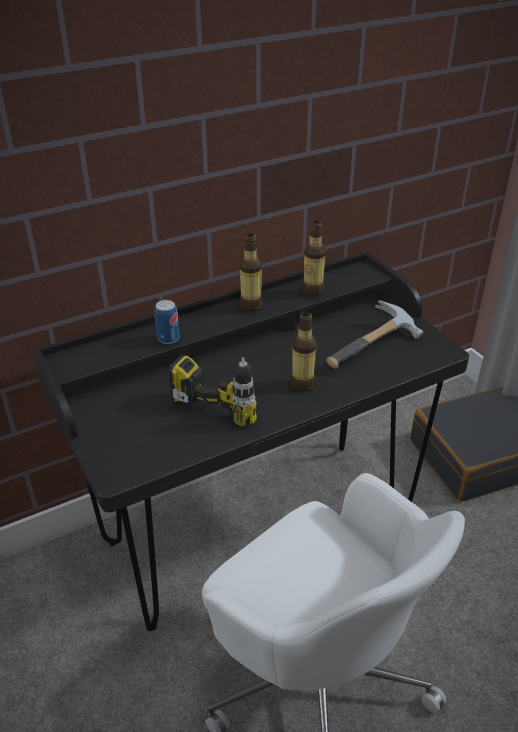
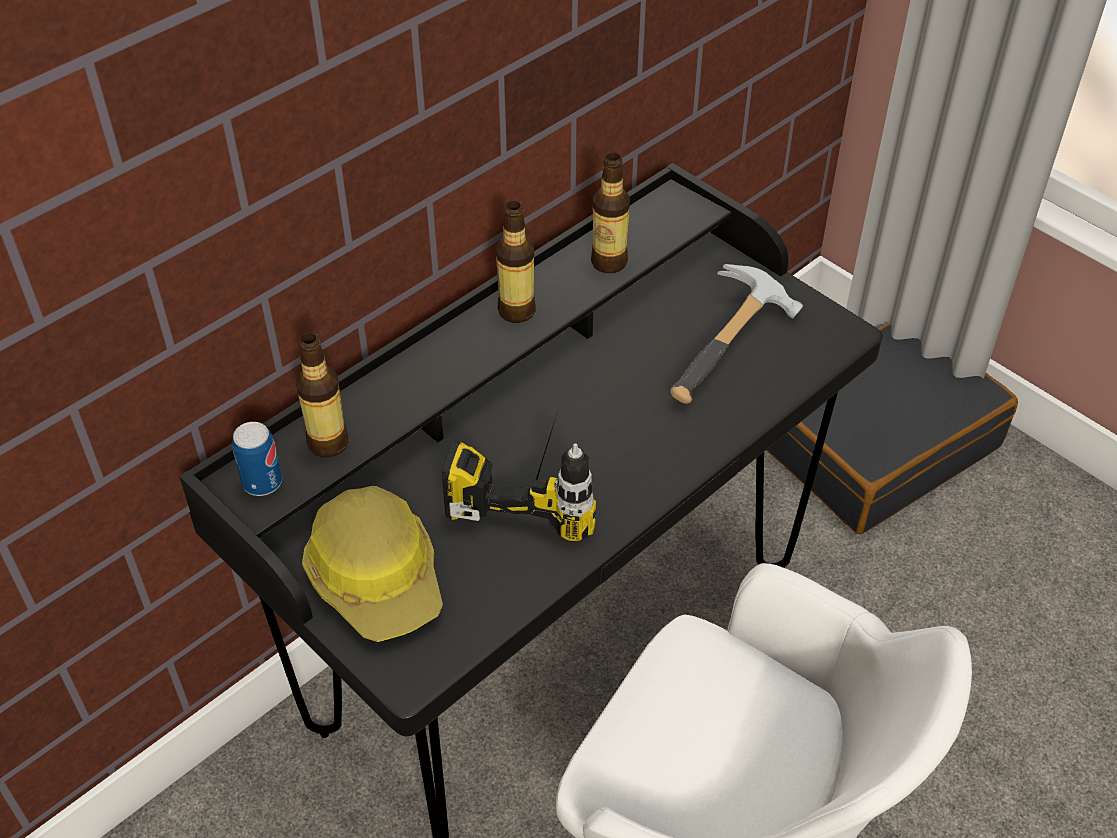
camera: 15 degrees left, 10 degrees up
(122, 423) = (378, 576): none -> hard hat
(168, 338) = (403, 405): can -> can (262, 482)
(302, 384) = (642, 442): bottle -> bottle (328, 443)

